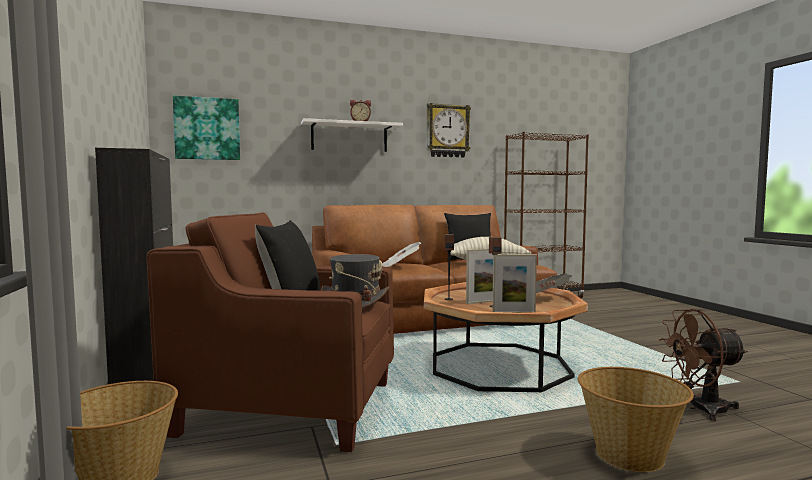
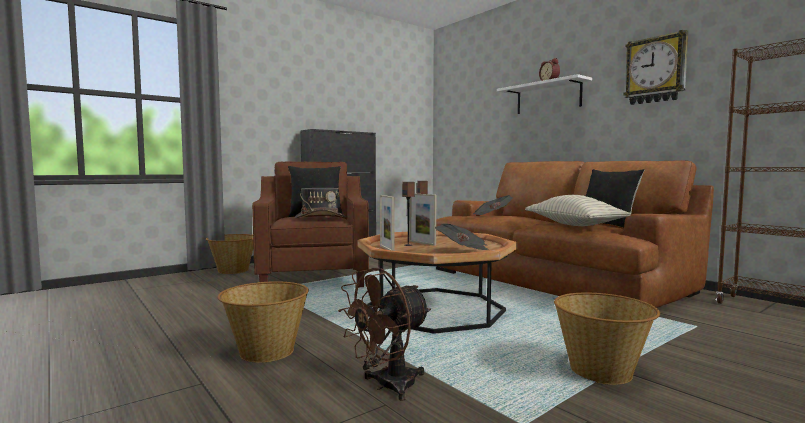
camera: 70 degrees right, 0 degrees up
(207, 129) = (457, 108): picture -> none
(647, 350) = (602, 371): none -> basket
(700, 409) = (387, 386): brown fan -> brown fan turned 105 degrees counterclockwise

